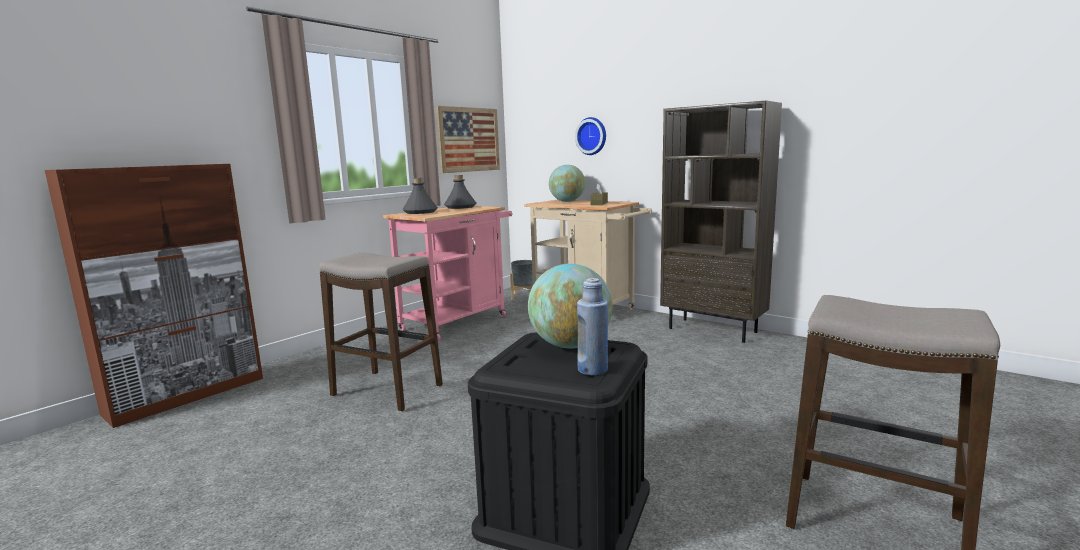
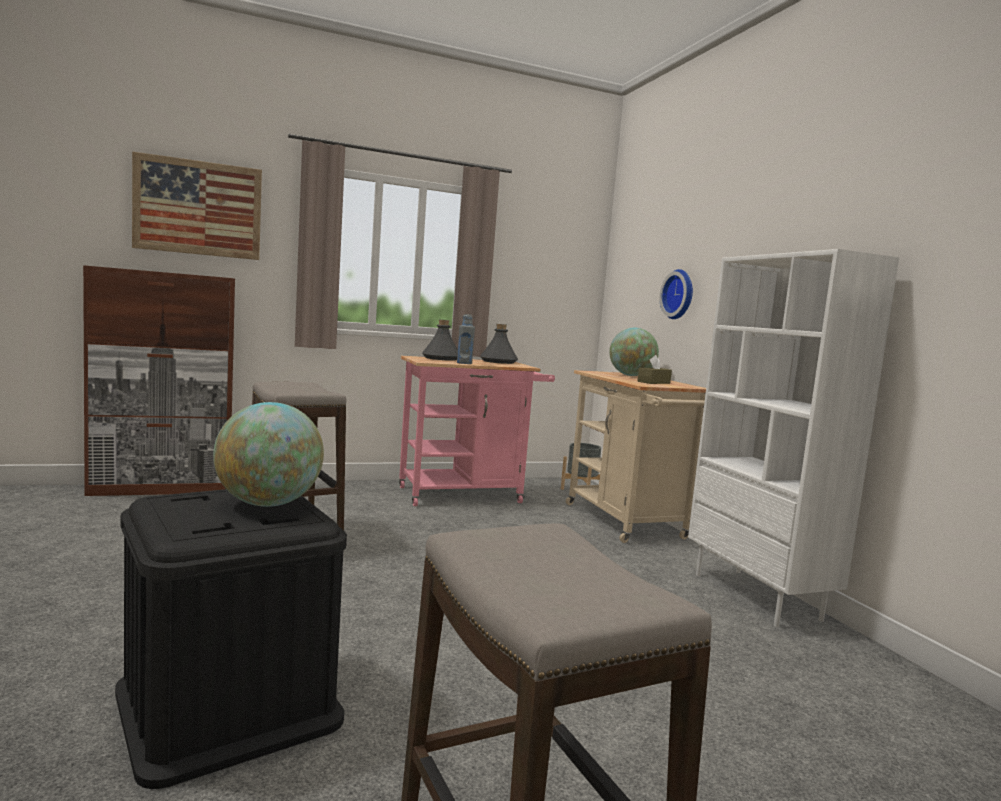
camera: 30 degrees right, 5 degrees down
(452, 212) = (464, 363): none -> grey bottle
(469, 139) = (546, 287): picture -> picture (198, 208)
(592, 369) = (212, 528): blue bottle -> none
(713, 330) = (757, 596): brown bookcase -> white bookcase

